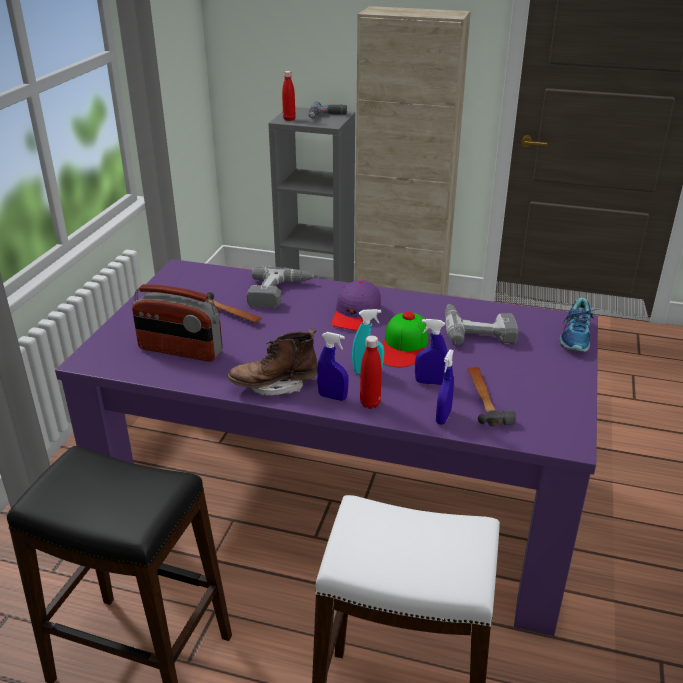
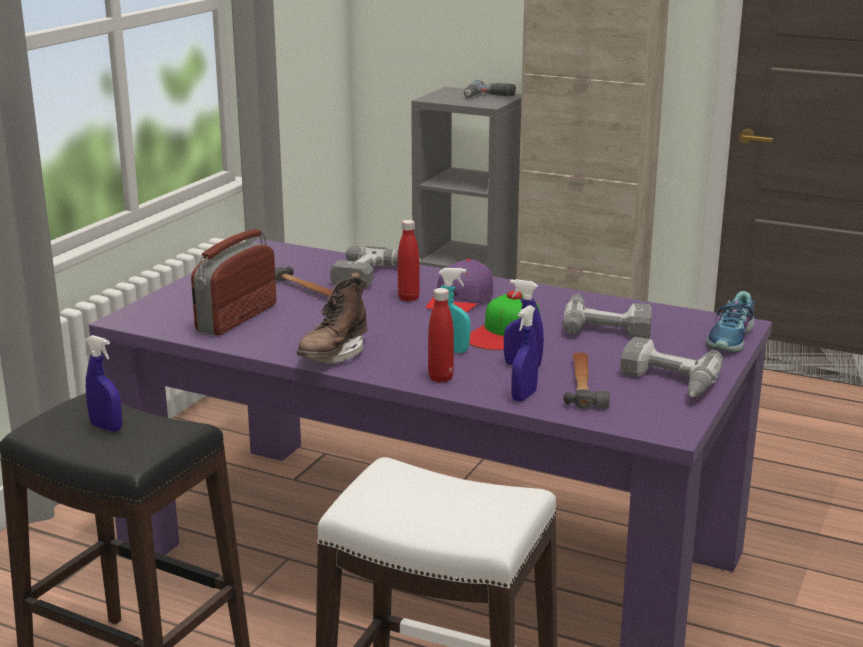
camera: 10 degrees right, 10 degrees down
(180, 350) = (236, 318): radio -> radio turned 90 degrees clockwise
(274, 385) = (333, 355): brown boot -> brown boot turned 60 degrees counterclockwise
(289, 119) = (439, 98): red bottle -> red bottle (408, 298)
(332, 397) = (398, 369): blue spray bottle -> blue spray bottle (106, 427)
(546, 388) = (666, 381): none -> power drill

